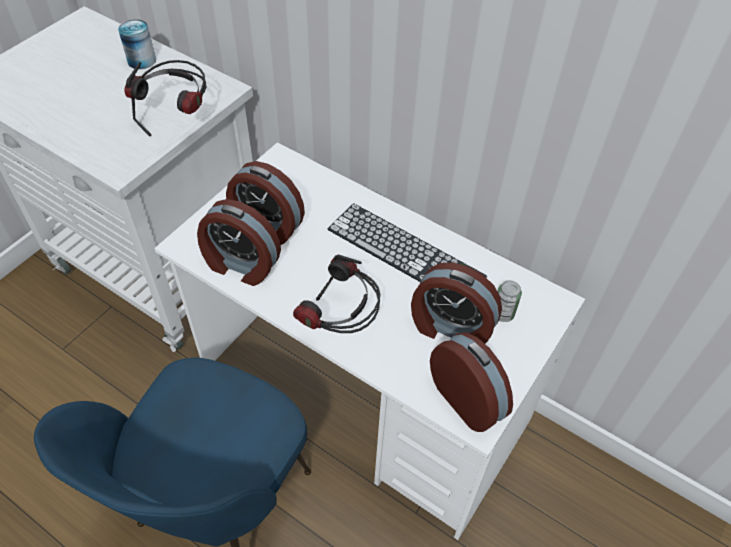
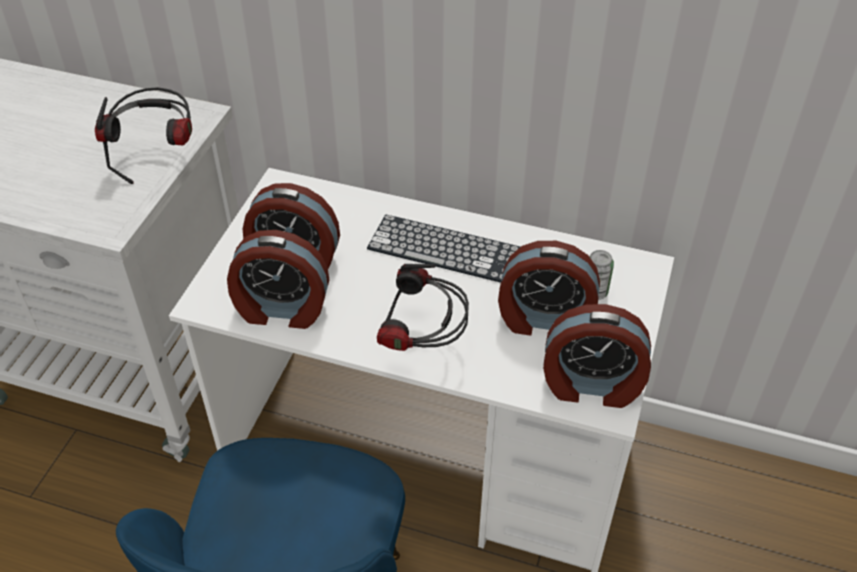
camera: 15 degrees left, 5 degrees down
(141, 60) = (83, 102): can -> none
(468, 398) = (591, 386): alarm clock -> alarm clock turned 150 degrees clockwise

